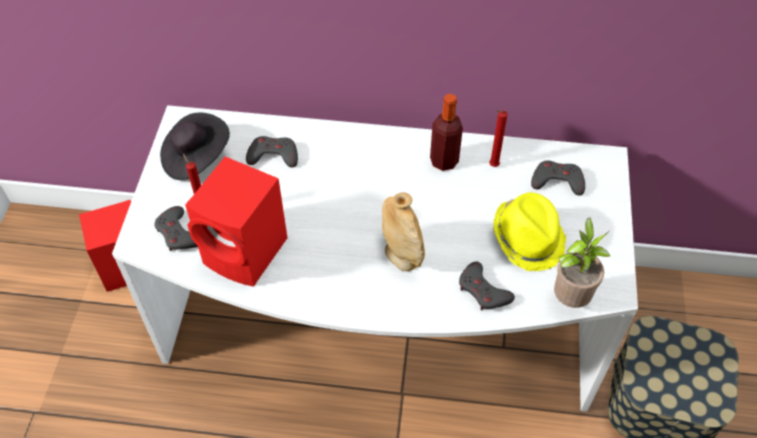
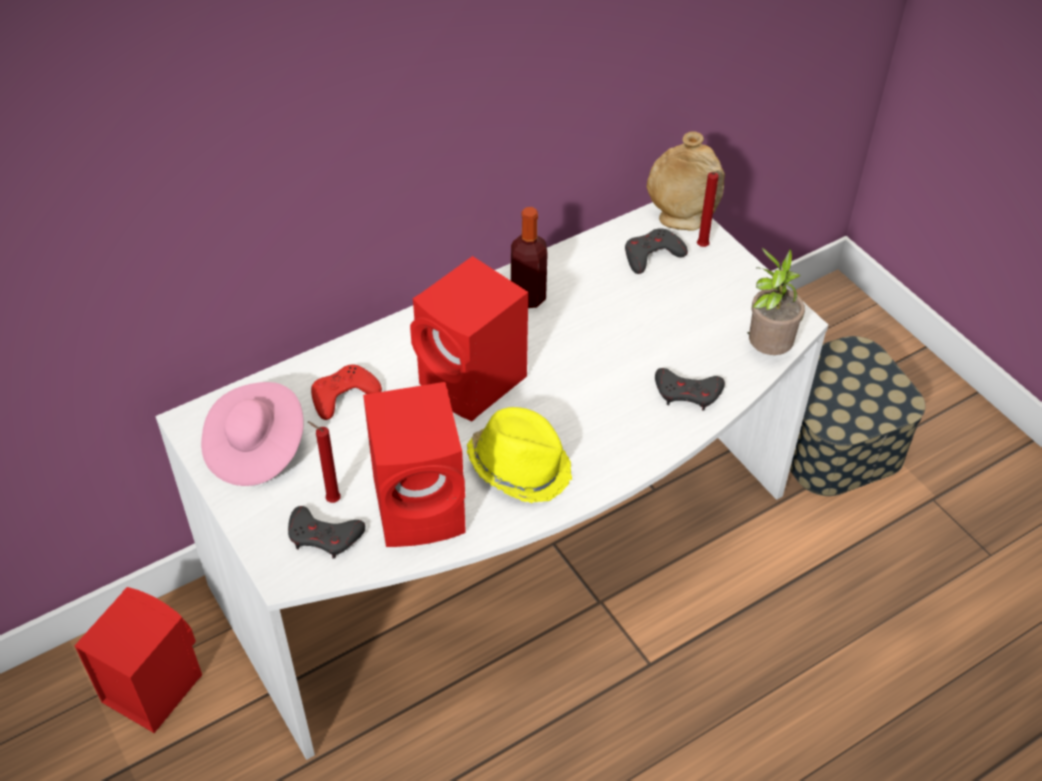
camera: 40 degrees left, 5 degrees down
(195, 158) = (255, 449): black hat -> pink hat
(273, 155) = (343, 395): grey game controller -> red game controller
(354, 196) = (474, 383): none -> red speaker
(401, 256) = (581, 409): beige vase -> beige vase (680, 220)
(492, 166) = (579, 276): red candle -> red candle (701, 248)
(528, 238) = (679, 321): yellow hat -> yellow hat (520, 466)

